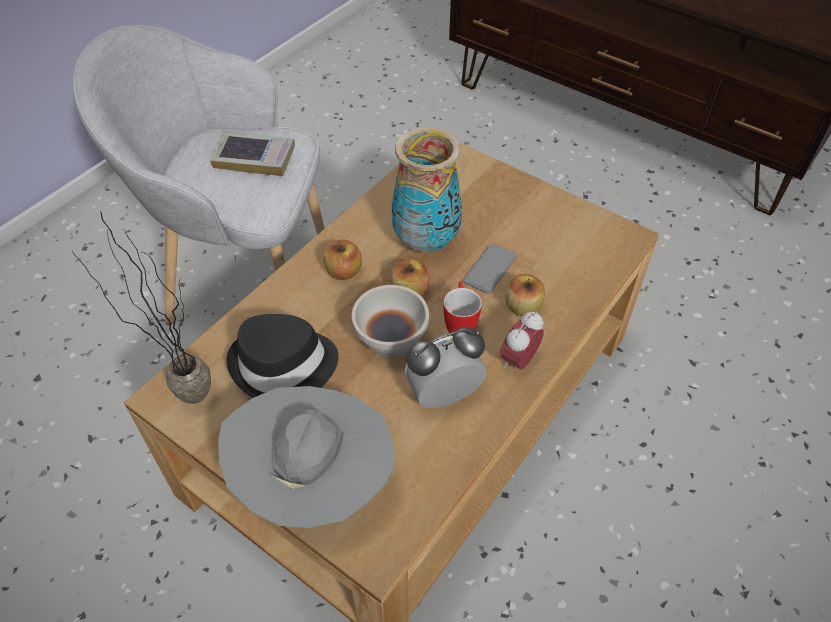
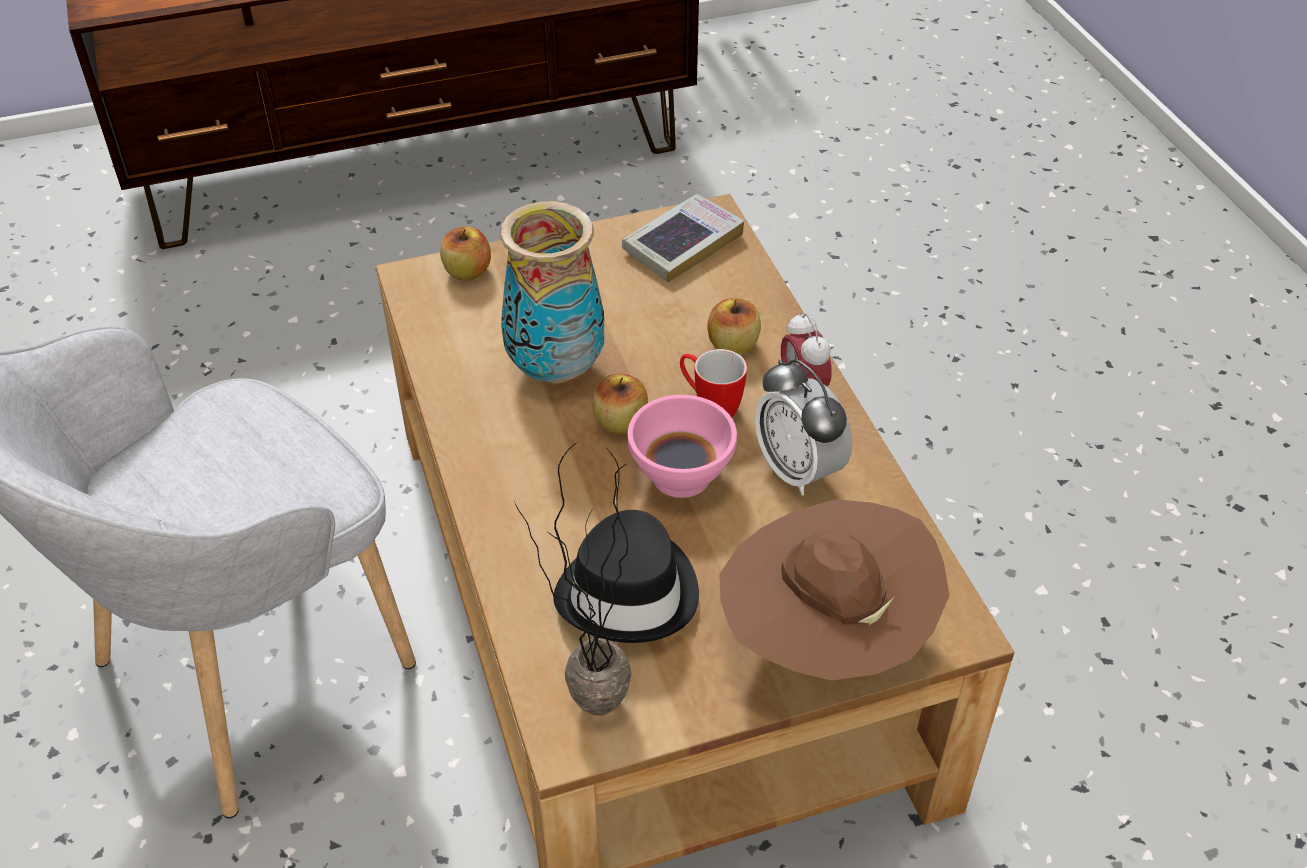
camera: 55 degrees left, 5 degrees down
(255, 158) = (227, 450): book -> book (683, 244)
(314, 481) = (824, 639): grey hat -> brown hat
(344, 272) = (529, 465): apple -> apple (467, 272)
(392, 341) = (682, 475): white bowl -> pink bowl
(444, 395) = (798, 470): alarm clock -> alarm clock turned 45 degrees counterclockwise
(490, 269) = (653, 340): phone -> none

